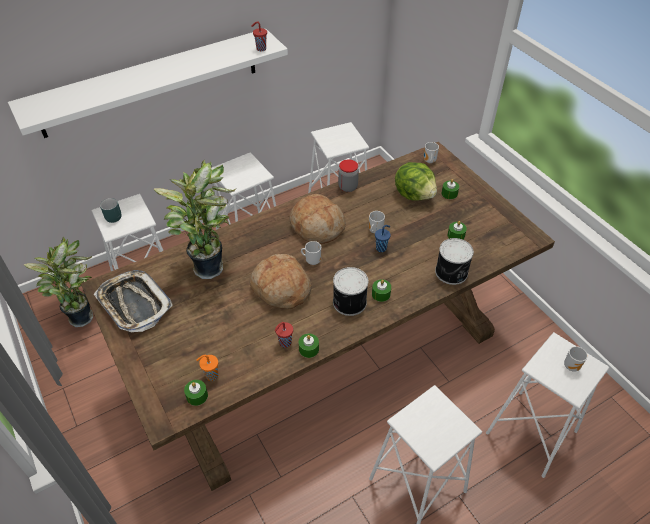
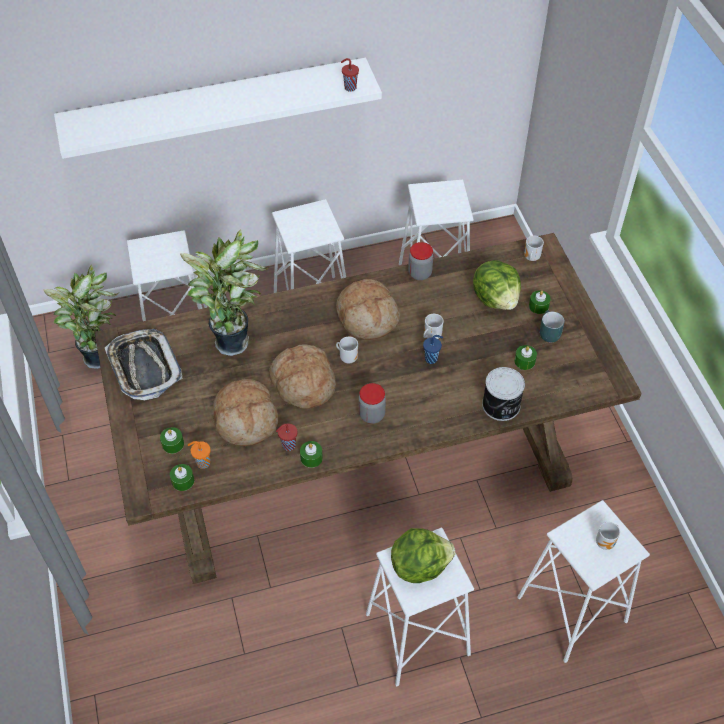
camera: 15 degrees right, 5 degrees up
(112, 216) = (147, 253): turquoise mug -> turquoise mug (547, 332)
(240, 329) = (246, 419): none -> bread
(348, 302) = (372, 415): can -> jar
(381, 294) = (411, 413): green candle -> green candle (173, 444)
(428, 422) = (419, 565): none -> lettuce

